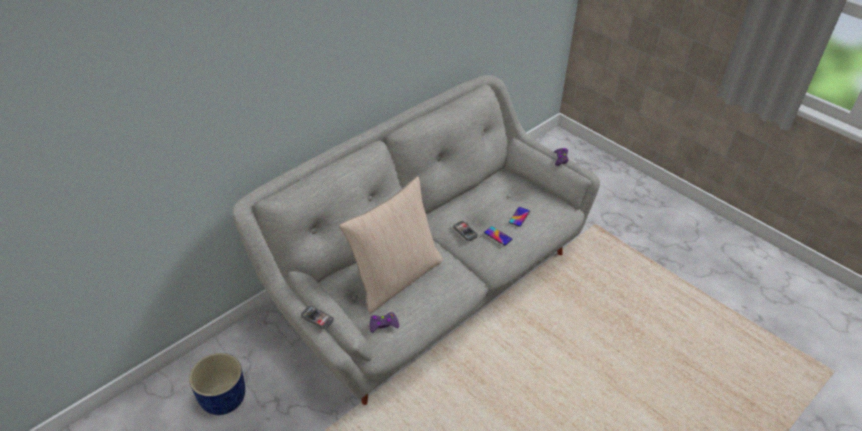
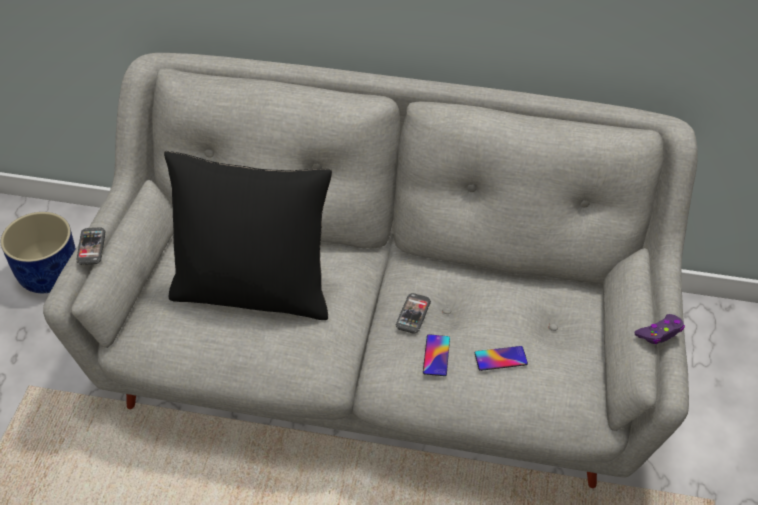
camera: 55 degrees right, 5 degrees up
(383, 325) = (160, 323): purple game controller -> none
(395, 277) = (254, 289): beige pillow -> black pillow

